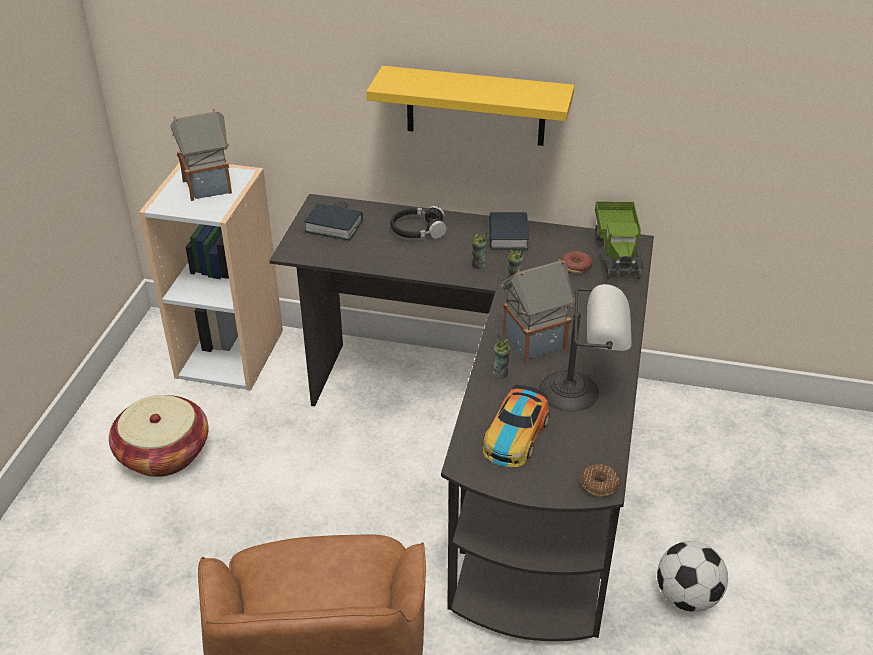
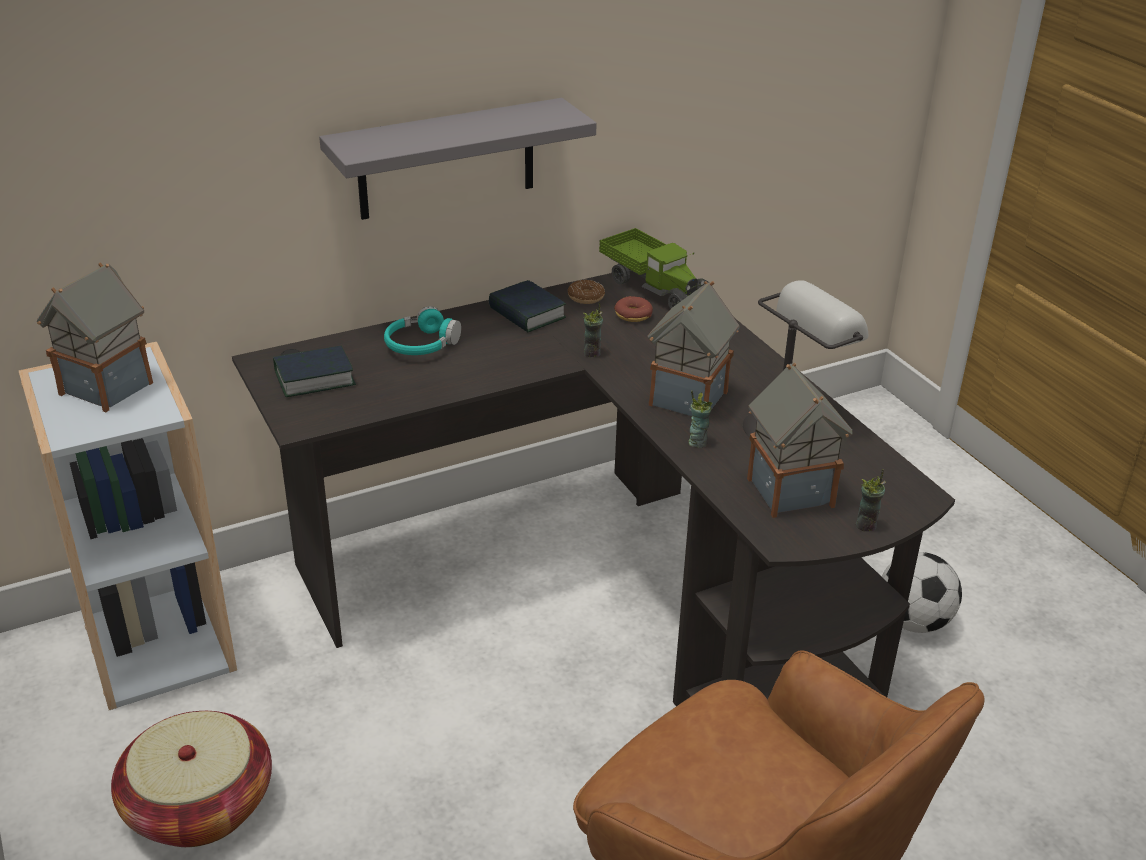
camera: 40 degrees left, 5 degrees down
(418, 230) = (421, 345): black headphones -> turquoise headphones
(475, 106) = (447, 159): yellow shelf -> grey shelf
(478, 265) = (535, 353): cup -> cup (866, 525)
(515, 435) = (789, 491): toy car -> toy house
(599, 484) = (916, 494): donut -> donut (586, 297)

